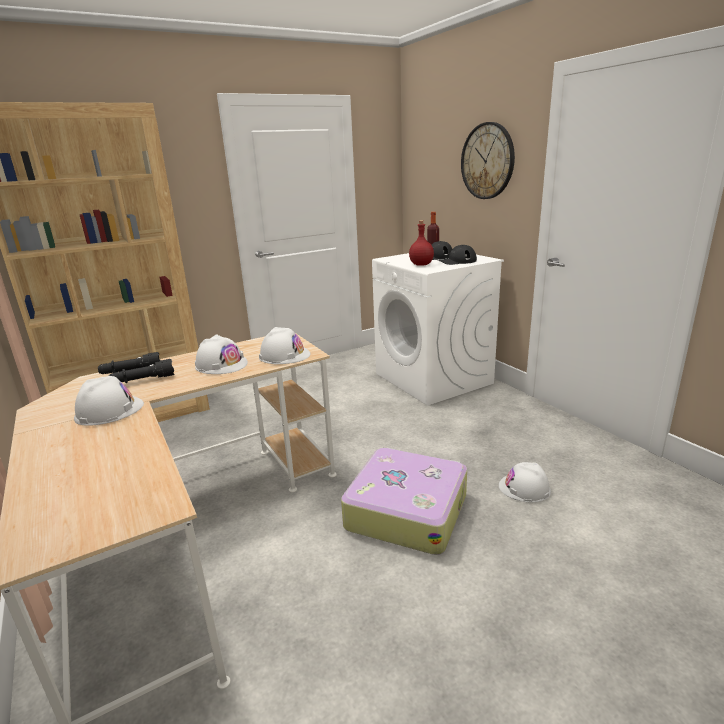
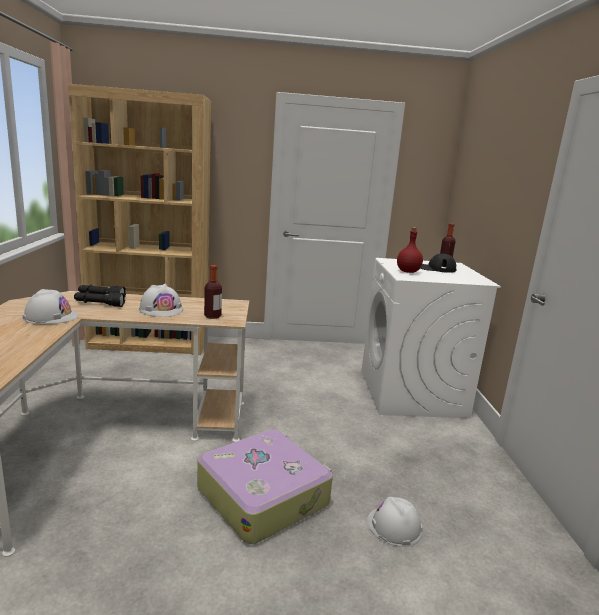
camera: 25 degrees right, 5 degrees down
(284, 355) = (212, 316): white hard hat -> bottle
(457, 261) = (448, 276): black cap -> none
(487, 161) = (509, 180): wall clock -> none

